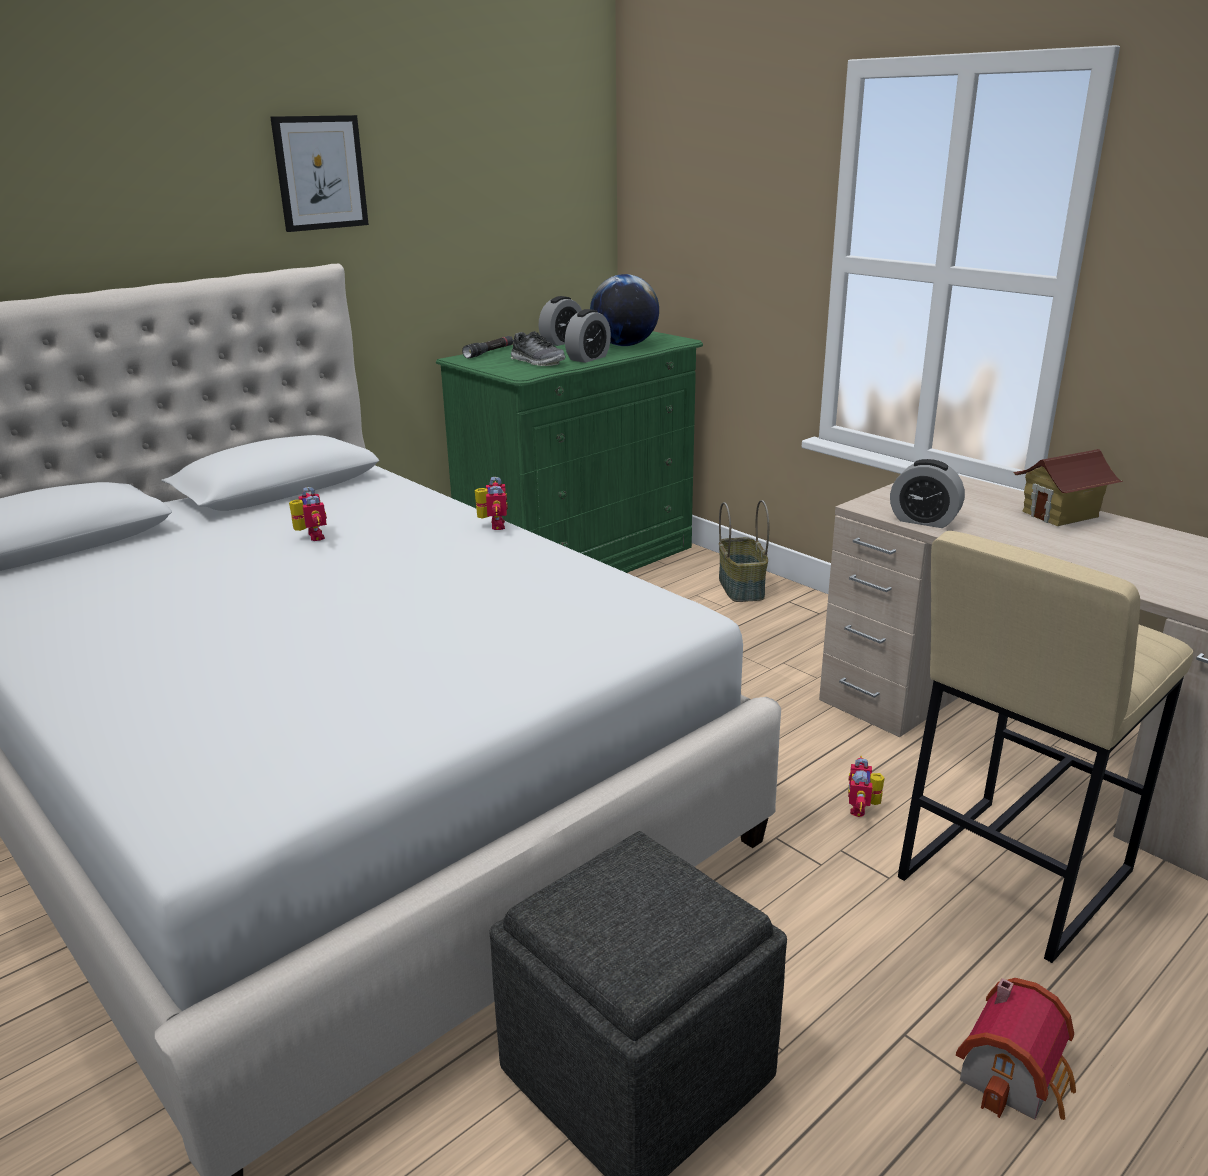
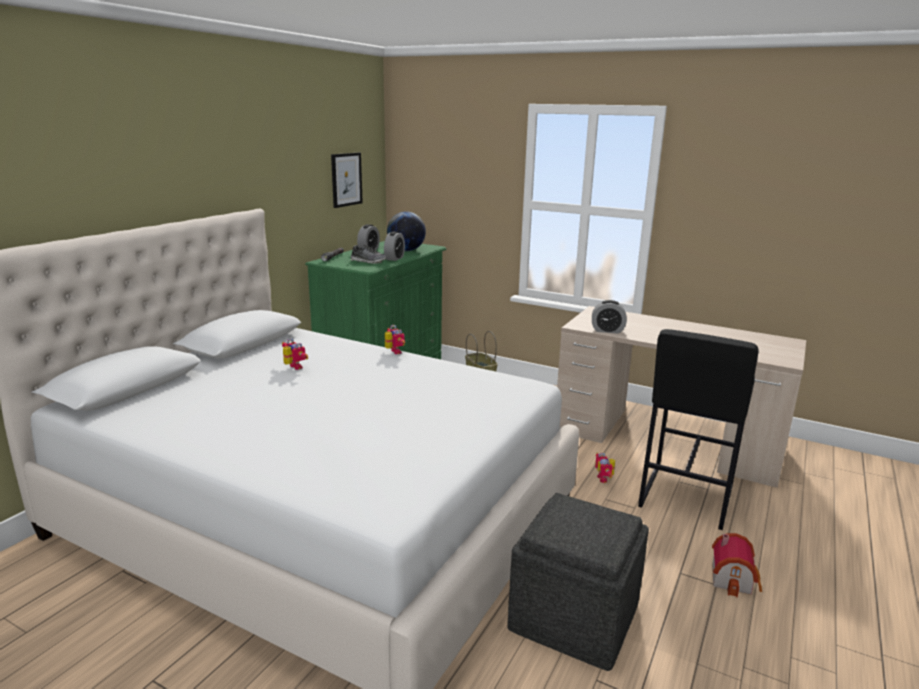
camera: 20 degrees left, 5 degrees down
(320, 173) = (248, 156): picture -> picture (346, 179)
(1012, 877) = (686, 497): beige stool -> black stool
(1060, 515) = (663, 323): toy house -> none

